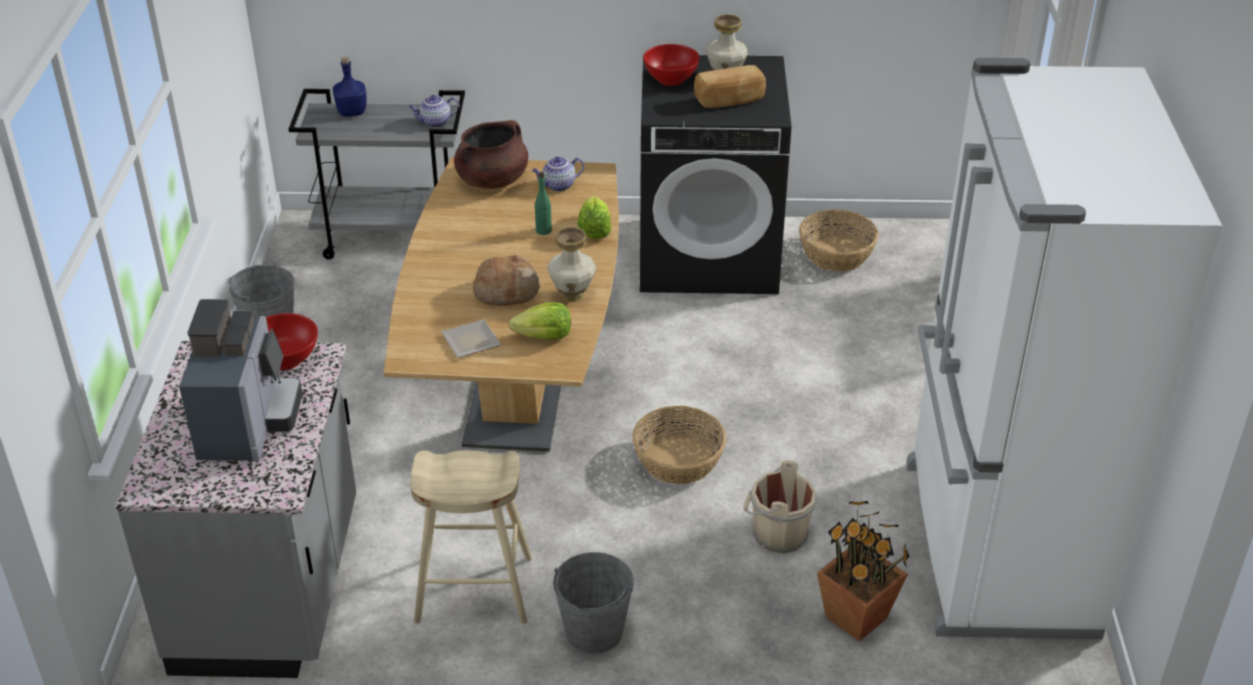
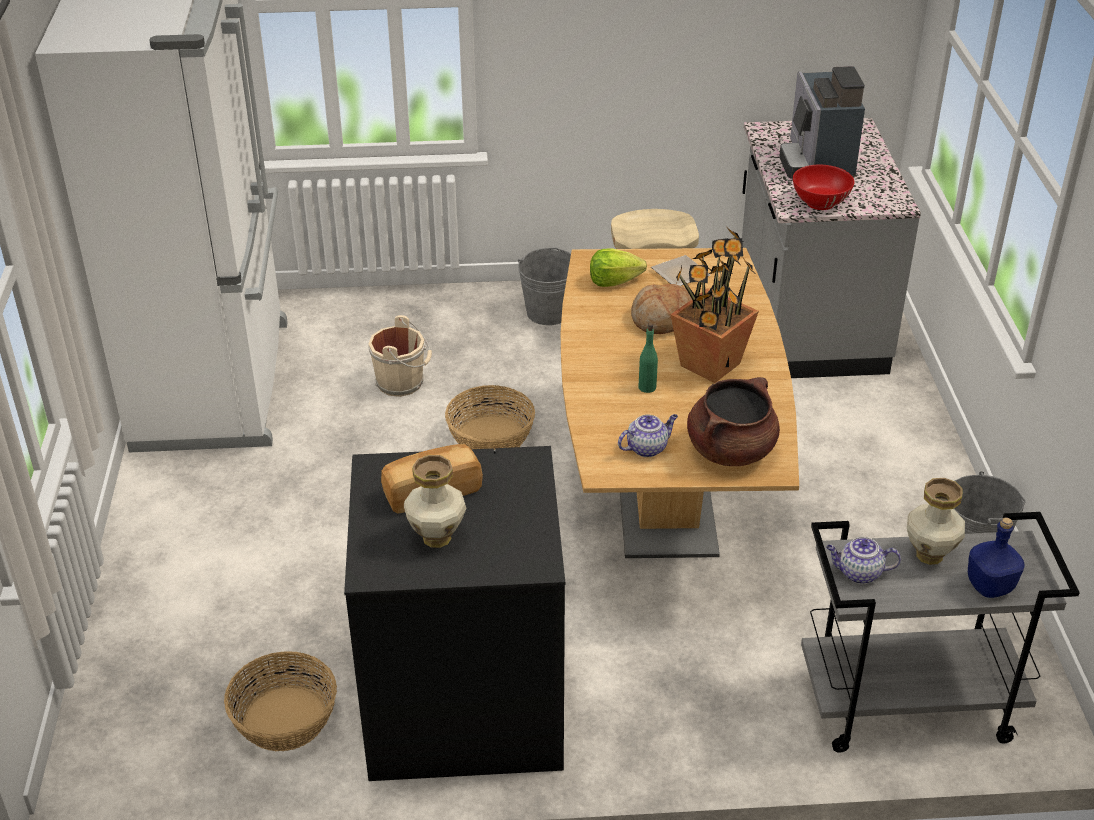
camera: 175 degrees right, 0 degrees up
(435, 122) = (858, 573): teapot -> teapot turned 150 degrees counterclockwise
(572, 295) = (597, 319): vase -> vase (929, 554)
(594, 230) = (590, 391): lettuce -> none
(670, 79) = (518, 527): red bowl -> none
(857, 618) = (345, 331): potted plant -> potted plant (709, 364)

